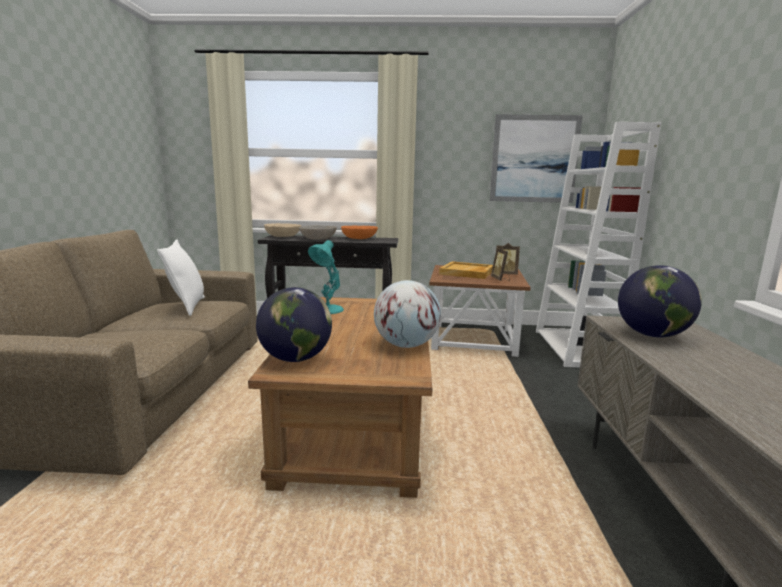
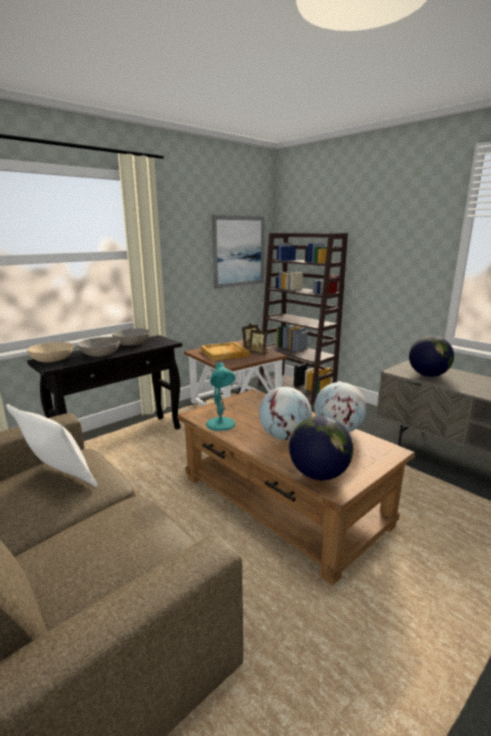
camera: 45 degrees left, 5 degrees up
(347, 331) = (284, 436): none -> globe
(359, 238) = (132, 343): orange bowl -> grey bowl
(576, 349) = (297, 389): white bookcase -> brown bookcase

